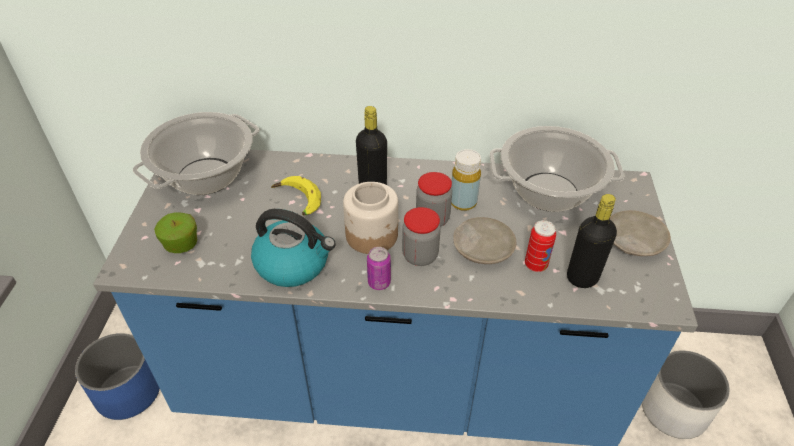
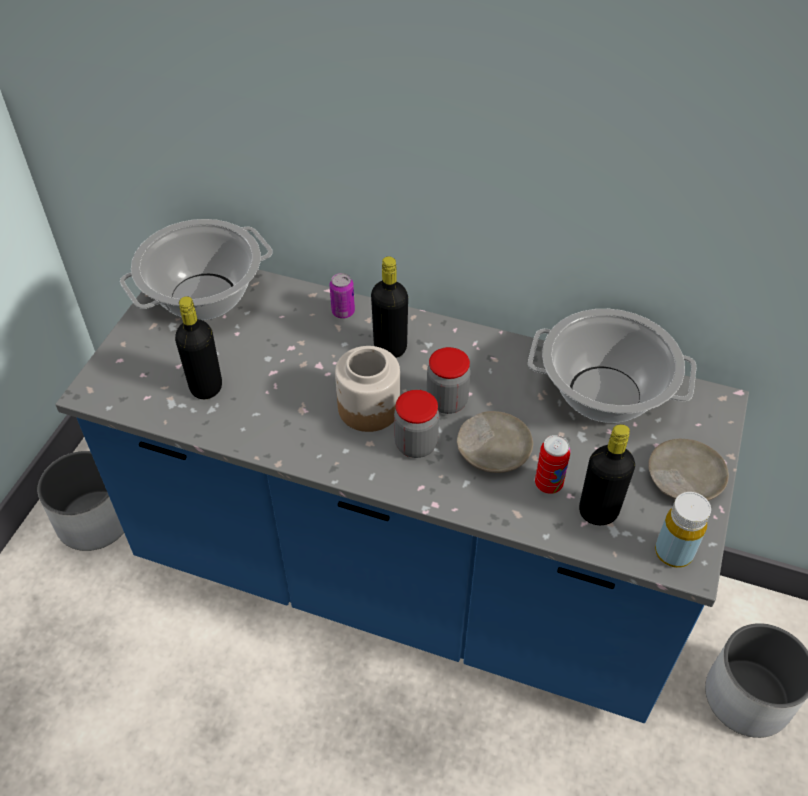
camera: 15 degrees right, 5 degrees up
(128, 392) = (94, 520): blue planter -> white planter
(181, 245) = (156, 377): apple -> none
(228, 244) = (206, 387): none -> black bottle
(294, 264) = (271, 425): kettle -> none
(297, 201) = (297, 348): banana -> none
(379, 283) = (358, 467): can -> can (343, 312)
(463, 202) = (492, 387): yellow bottle -> yellow bottle (673, 552)

